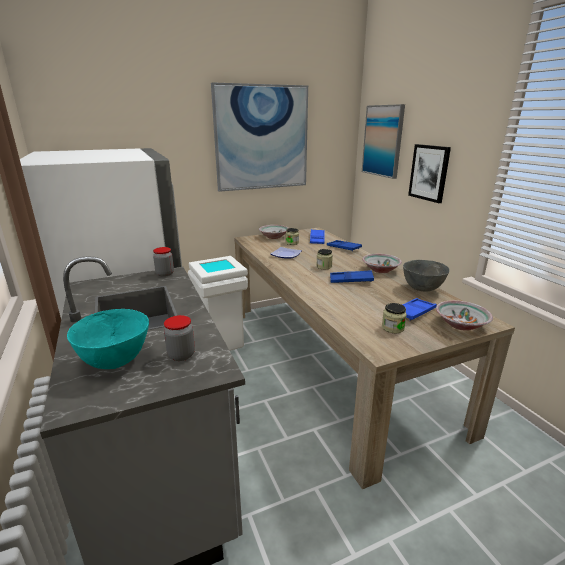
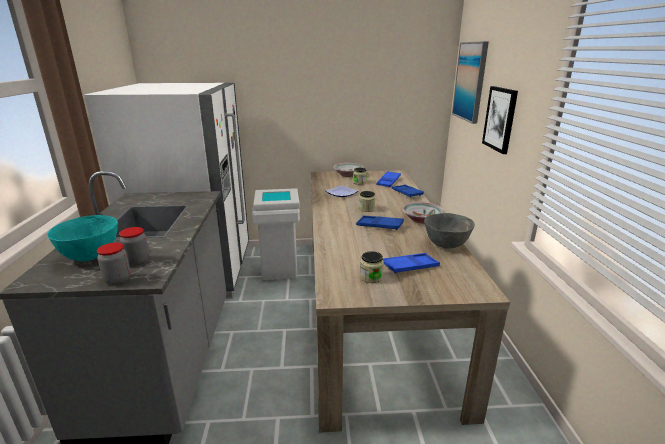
camera: 20 degrees right, 0 degrees up
(165, 274) = (199, 195): jar -> jar (118, 279)
(262, 138) = (343, 75): picture -> none
(460, 325) = (447, 288): bowl -> none

